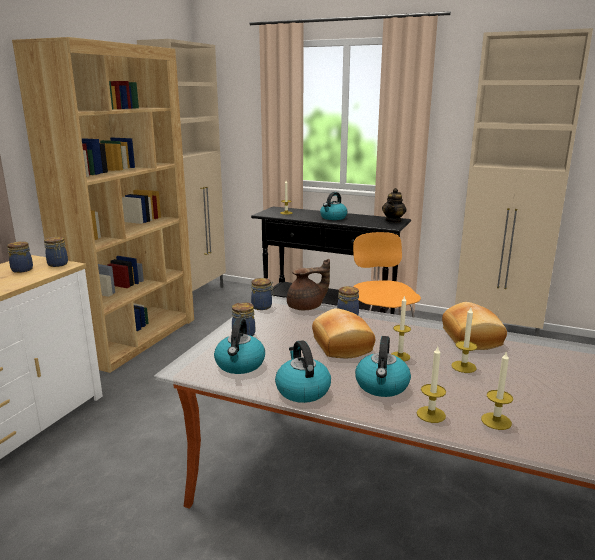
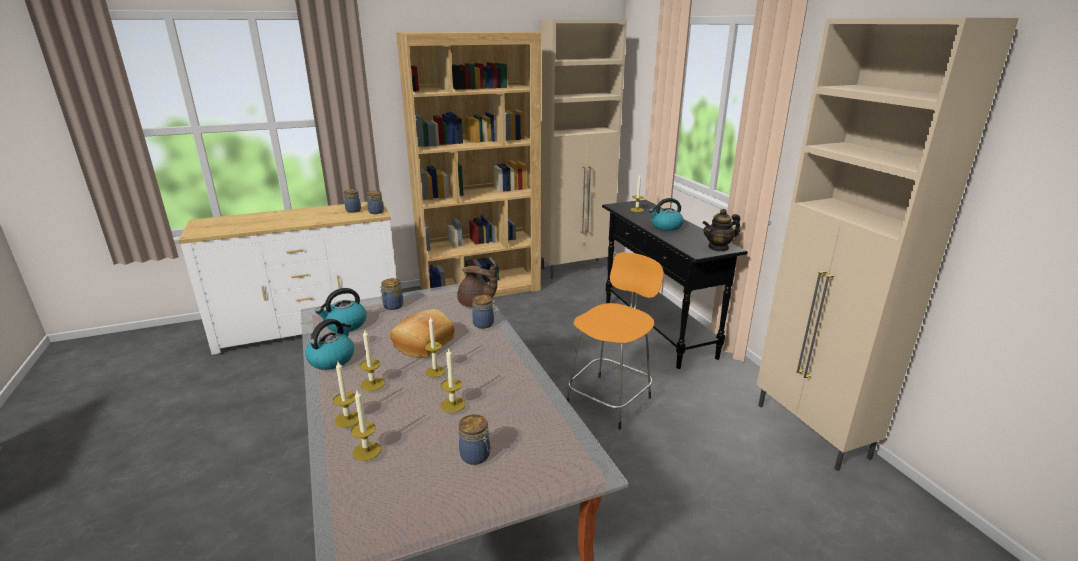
camera: 45 degrees right, 5 degrees up
(262, 306) = (452, 290): jar -> jar (476, 456)
(382, 386) = (372, 384): kettle -> candle
(473, 338) = (522, 389): bread -> none

